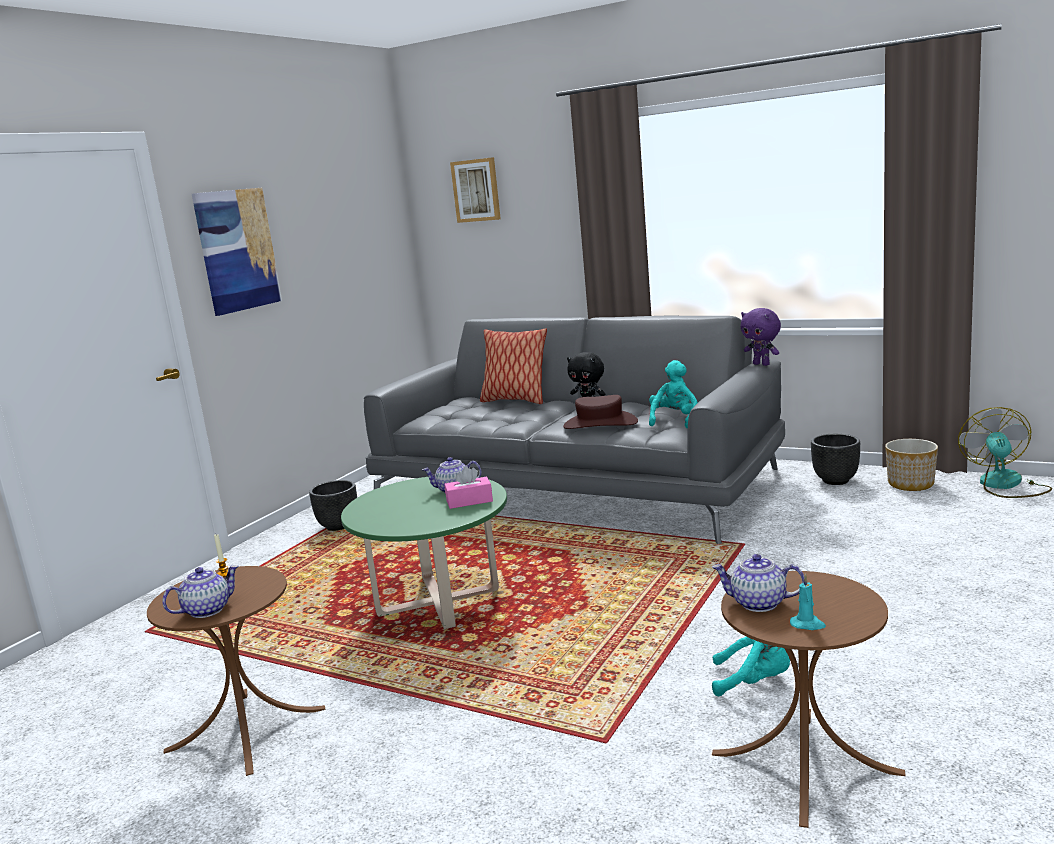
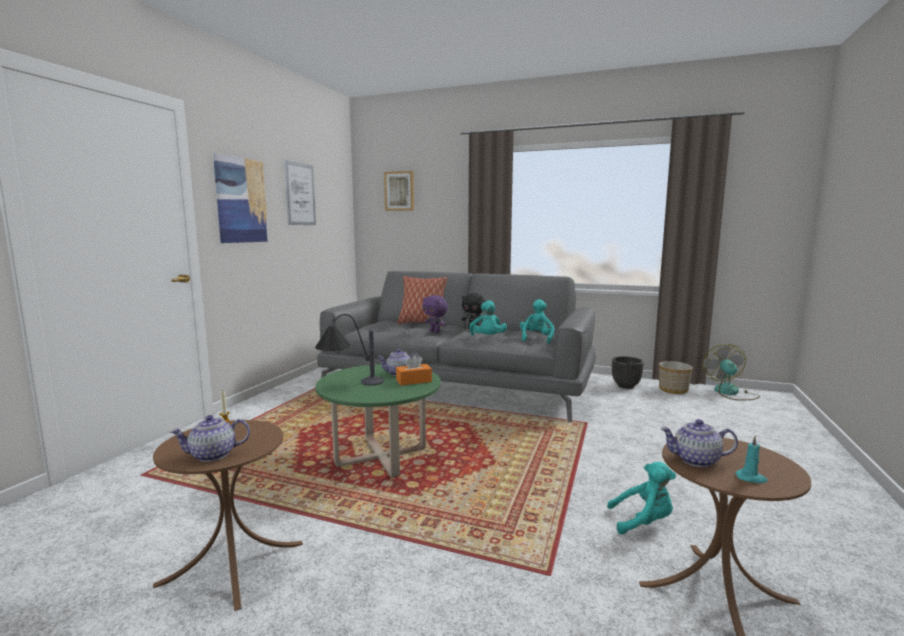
camera: 10 degrees left, 5 degrees down
(207, 610) = (212, 455): teapot -> teapot turned 150 degrees counterclockwise
(323, 220) = (300, 194): none -> picture
(338, 526) = (295, 401): black planter -> none
(383, 511) = (349, 385): none -> table lamp
(469, 501) = (414, 381): pink tissue box -> orange tissue box
(600, 424) = (487, 338): brown hat -> turquoise plush toy
(762, 364) = (586, 308): purple plush toy -> purple plush toy (435, 332)

